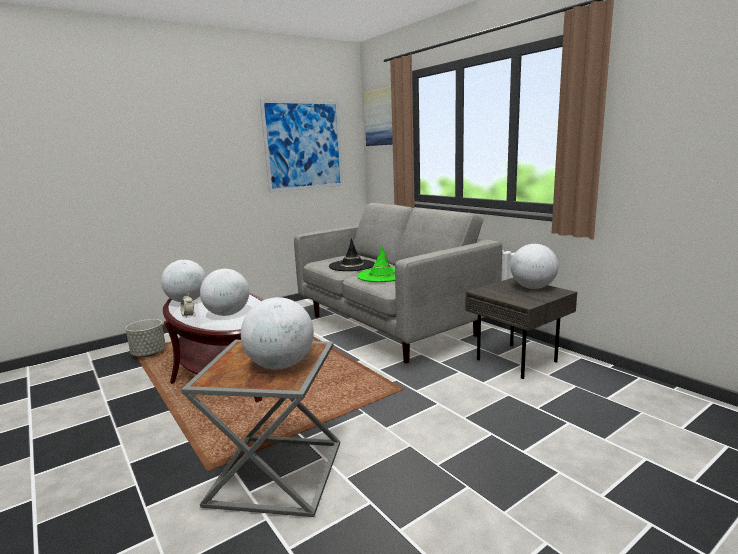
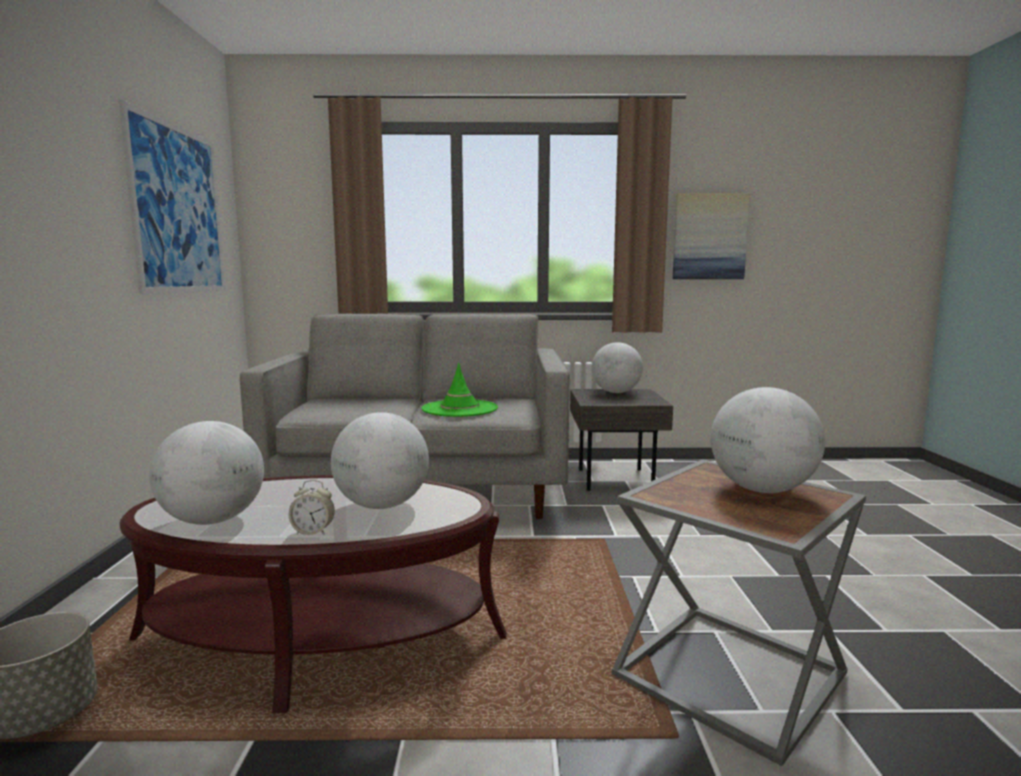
camera: 55 degrees left, 5 degrees down
(352, 266) = (376, 408): black hat -> none
(381, 117) = (287, 183): picture -> picture (709, 237)

